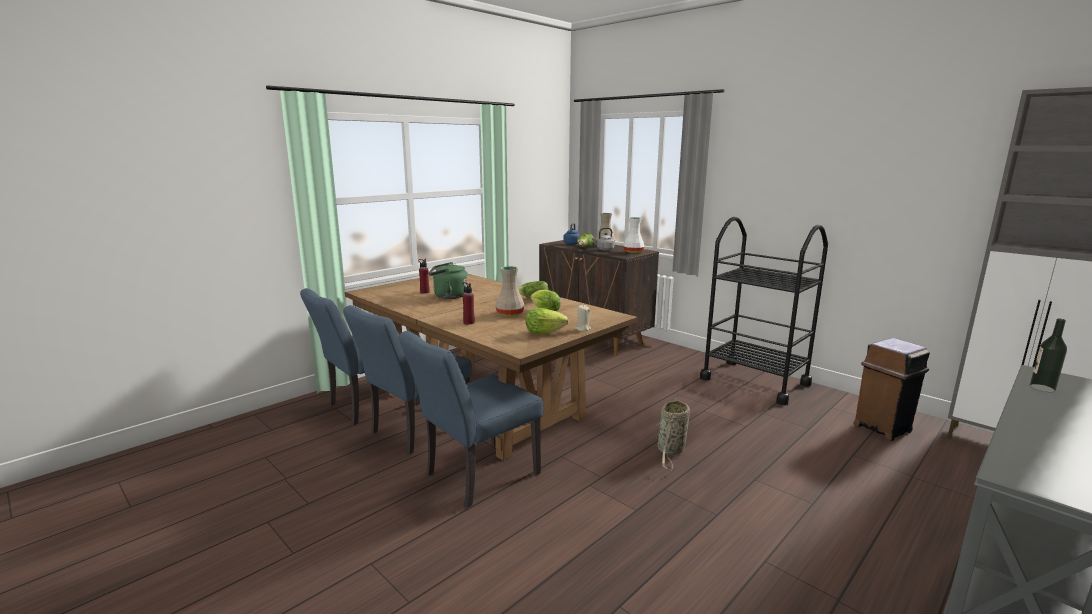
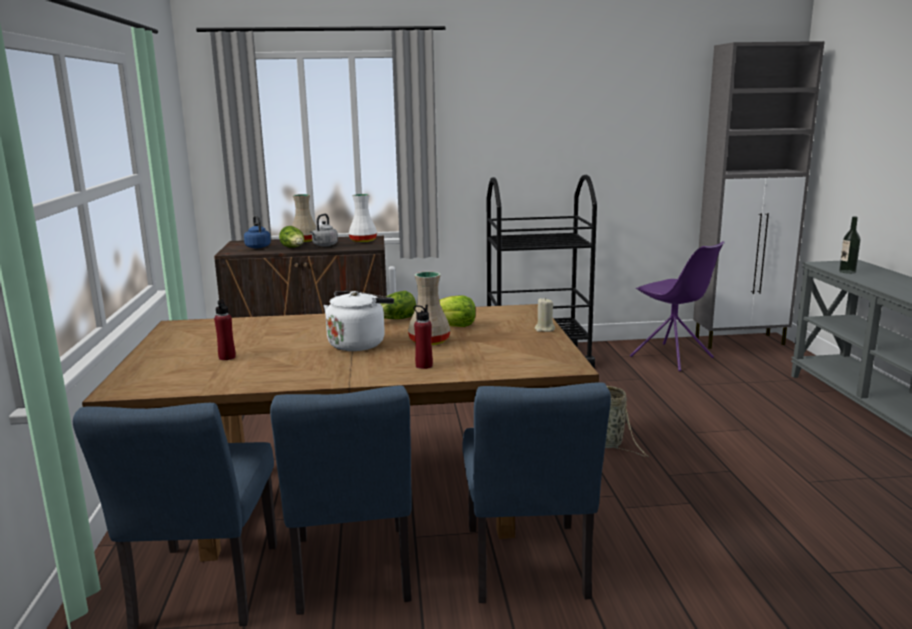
camera: 50 degrees left, 0 degrees up
(448, 296) = (281, 350): green kettle -> none
(481, 304) = (358, 344): none -> white kettle
(544, 333) = (528, 345): lettuce -> none
(882, 428) = (672, 357): brown trash can -> purple chair

